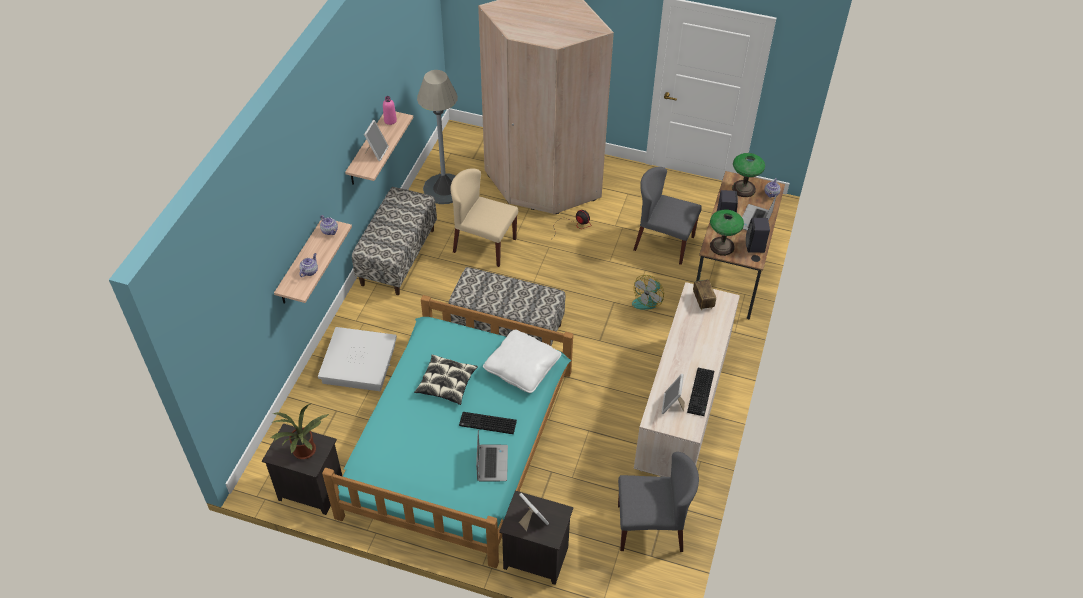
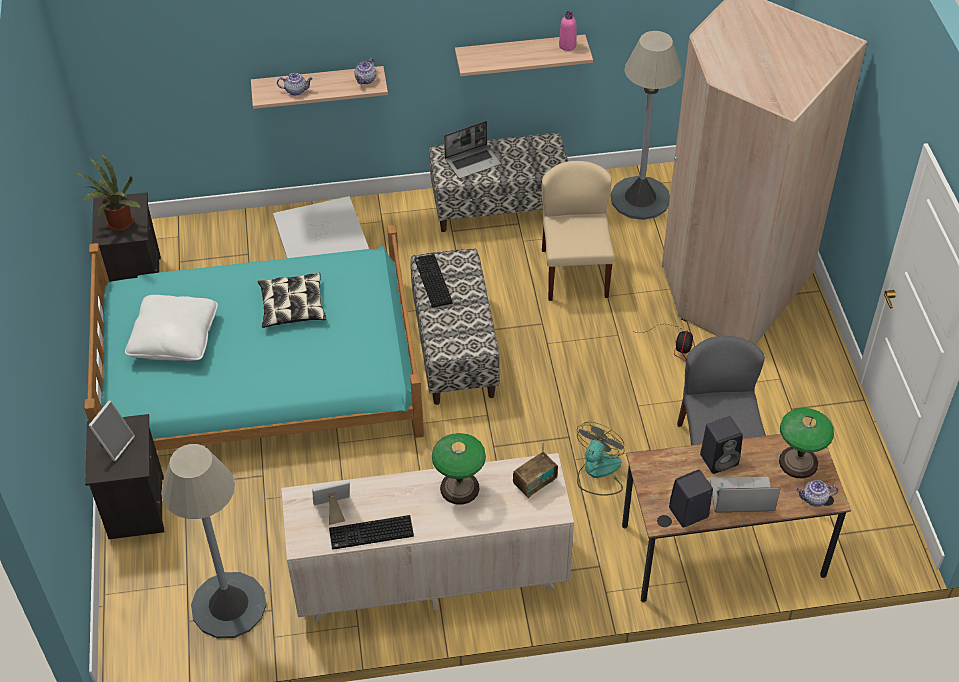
camera: 65 degrees right, 0 degrees up
(376, 152) = (505, 57): picture frame -> none
(487, 424) = (253, 365): keyboard -> keyboard (431, 281)
(491, 463) = (201, 391): laptop -> laptop (473, 162)
(522, 368) = (355, 364): white pillow -> white pillow (175, 338)
(648, 300) = (598, 472): fan -> fan turned 105 degrees clockwise
(650, 527) = (229, 606): grey chair -> grey floor lamp
(722, 246) = (660, 474): table lamp -> table lamp (460, 488)

